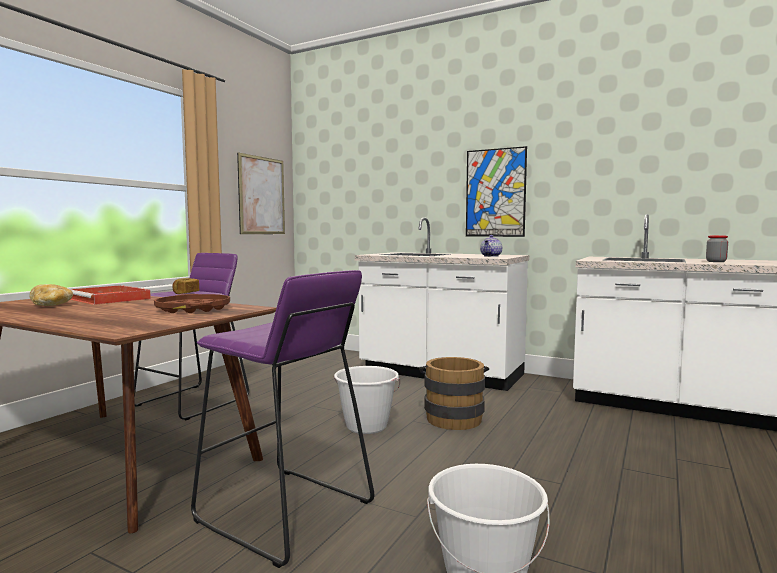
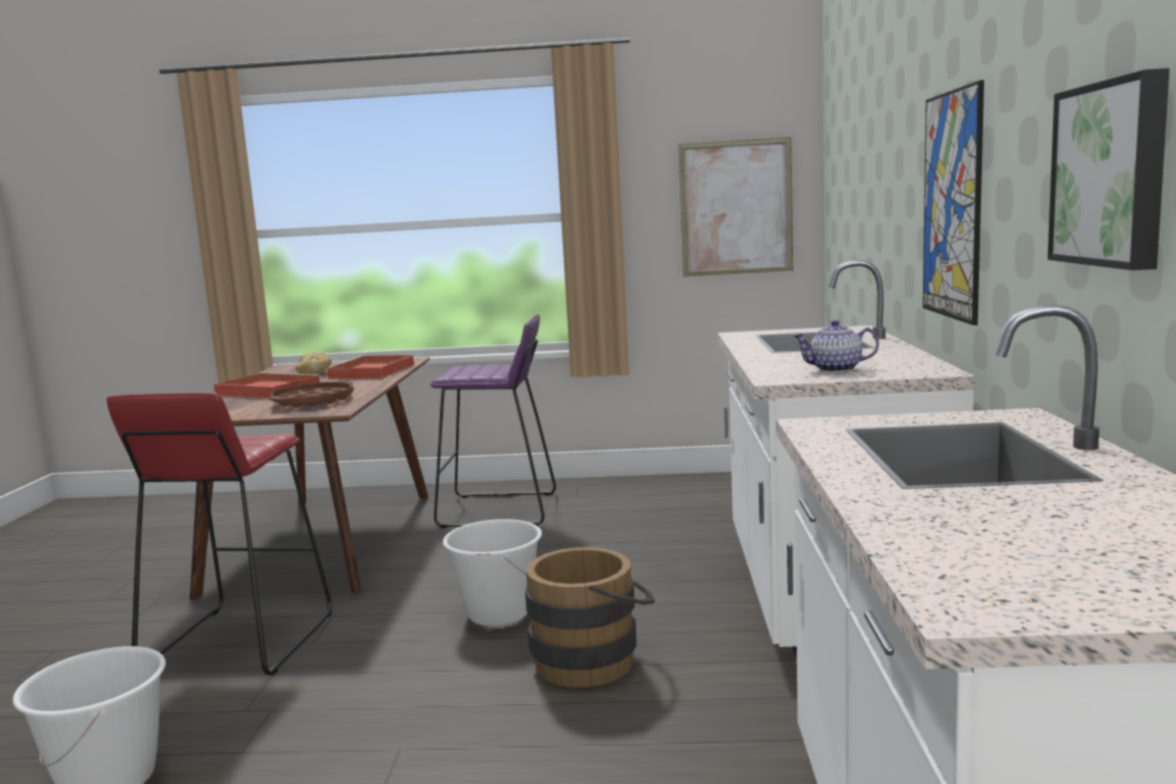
camera: 65 degrees right, 5 degrees up
(83, 314) = (266, 390): none -> red tray
(185, 293) = (477, 371): bread -> none
(284, 512) = (238, 642): purple stool -> red stool
(631, 179) = (1113, 174): none -> picture
(716, 261) = (992, 513): jar -> none

